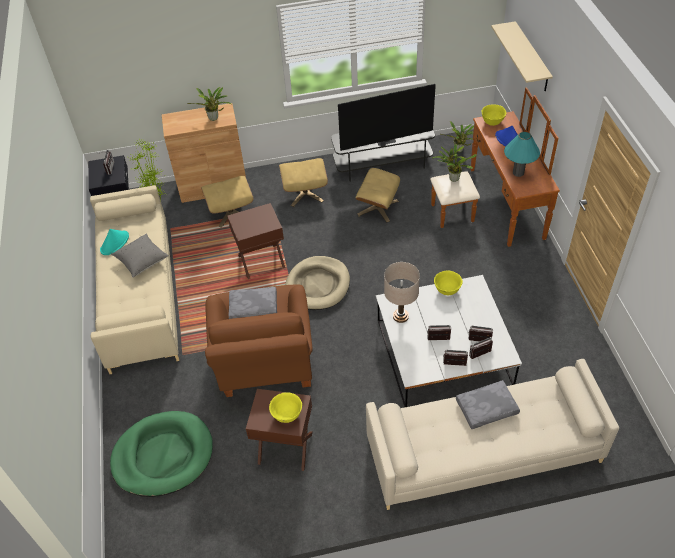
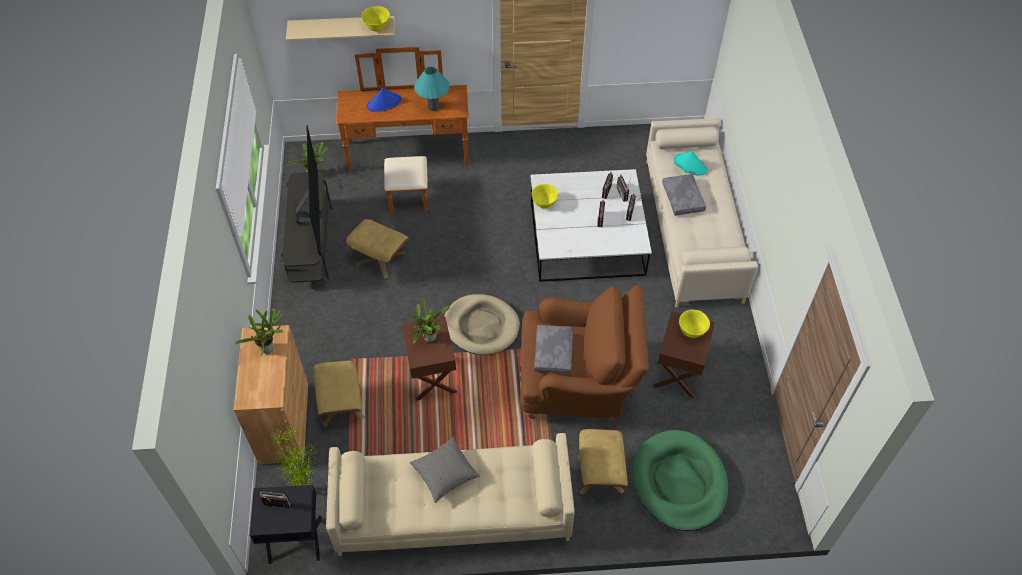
camera: 85 degrees left, 5 degrees up
(115, 243) = (406, 506): turquoise hat -> turquoise hat (690, 165)
(305, 193) = (333, 324): beige ottoman -> beige ottoman (600, 474)
(400, 316) = (570, 243): beige table lamp -> none
(452, 178) = (396, 169): potted plant -> potted plant (428, 338)
(492, 122) = (350, 109): yellow bowl -> yellow bowl (377, 27)

